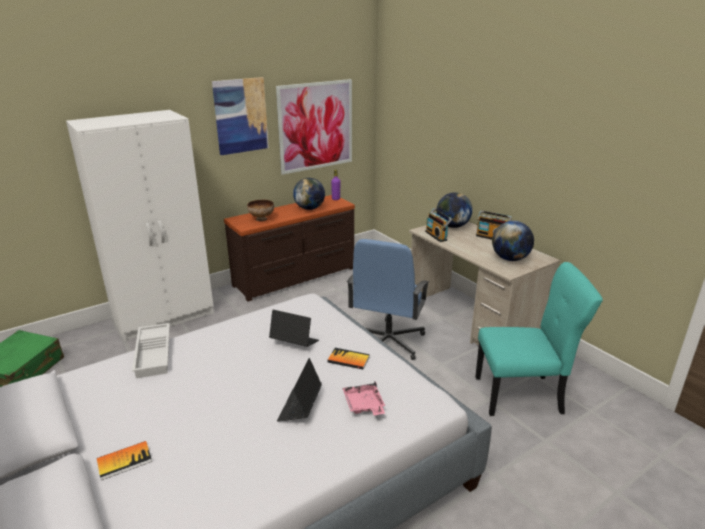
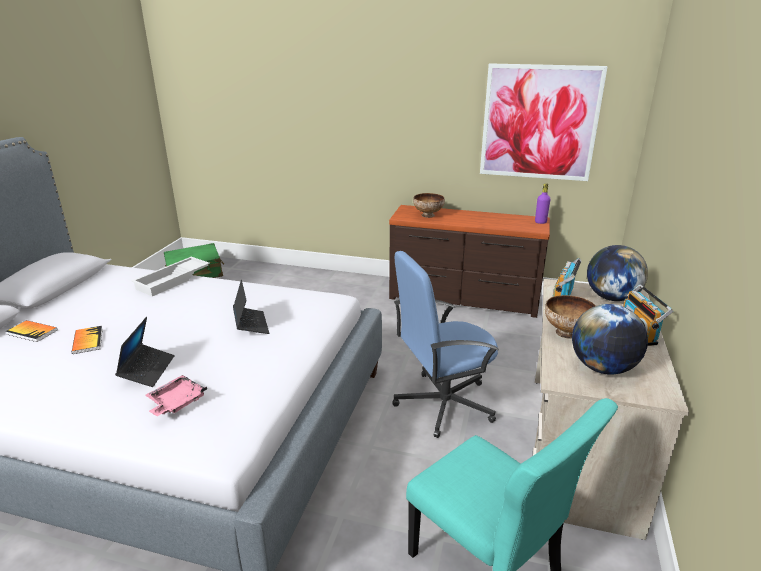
camera: 50 degrees right, 0 degrees up
(165, 316) = (316, 280): white wardrobe -> none
(241, 116) = (439, 94): picture -> none
(300, 407) = (147, 370): laptop -> laptop turned 120 degrees clockwise
(309, 208) = (492, 221): globe -> none
(348, 359) = (251, 362): book -> book (87, 341)
(471, 251) = (567, 333): none -> bowl

